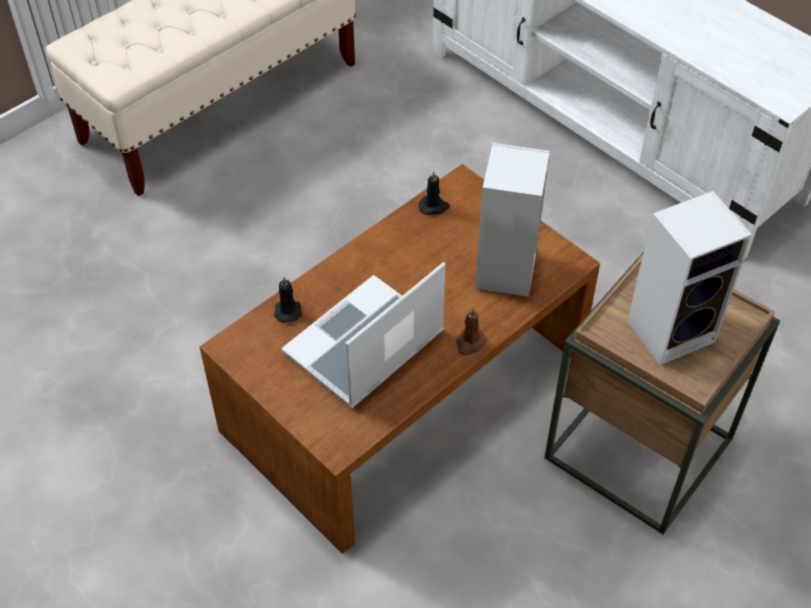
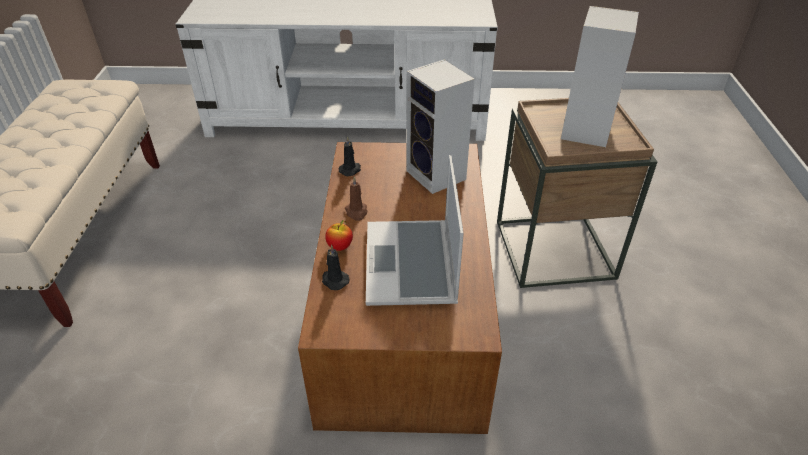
camera: 45 degrees left, 10 degrees down
(328, 282) = (340, 247): none -> apple
(470, 343) = (469, 221): brown candle -> brown candle (356, 212)

